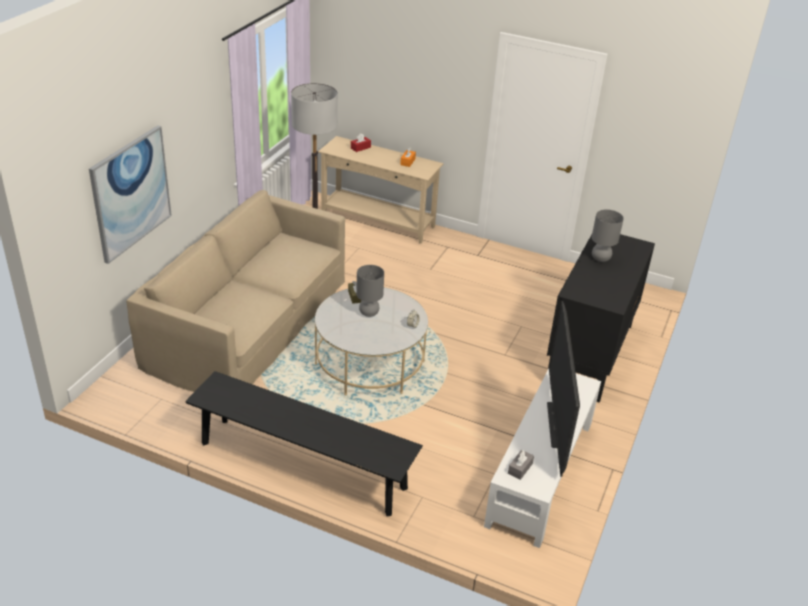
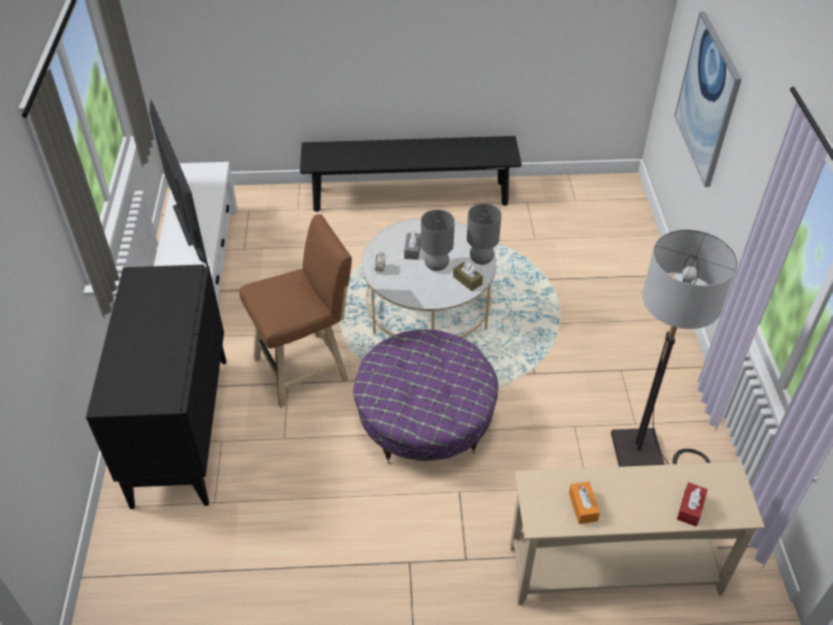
camera: 155 degrees right, 10 degrees up
(248, 323) = (591, 302): beige sofa -> none
(425, 303) = (425, 421): none -> purple ottoman
(486, 359) = (306, 367): none -> brown stool
(520, 468) = (207, 178): grey tissue box -> grey tissue box (412, 250)
(600, 258) = (165, 348): grey table lamp -> grey table lamp (481, 260)

